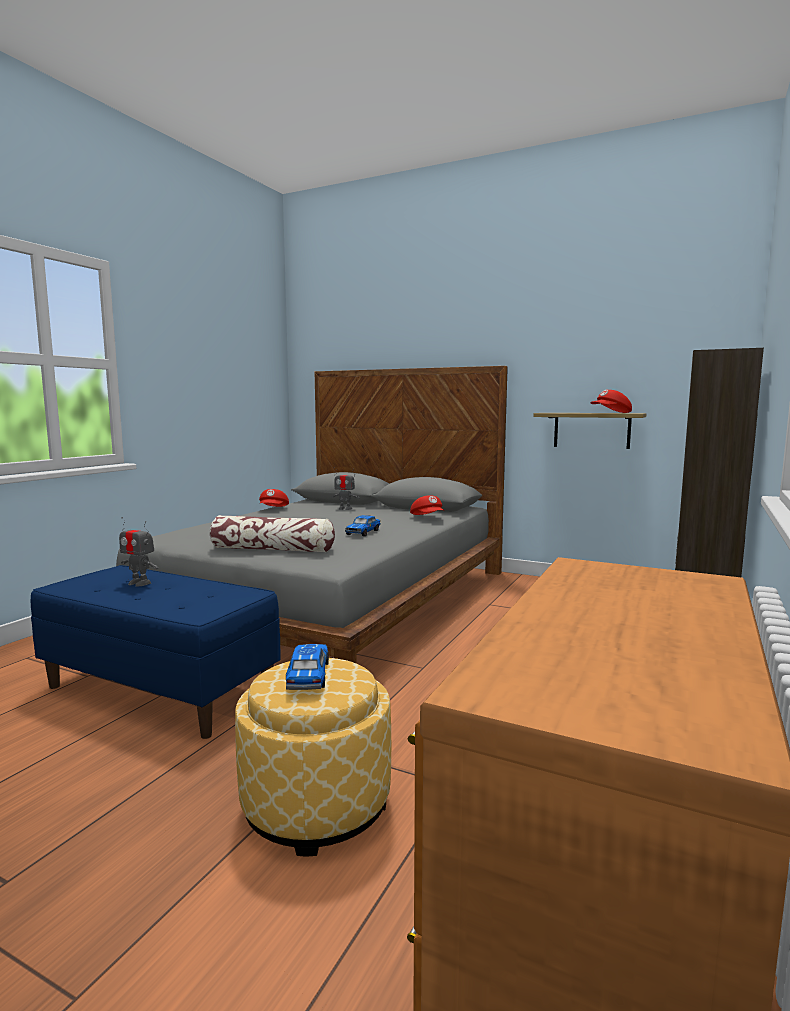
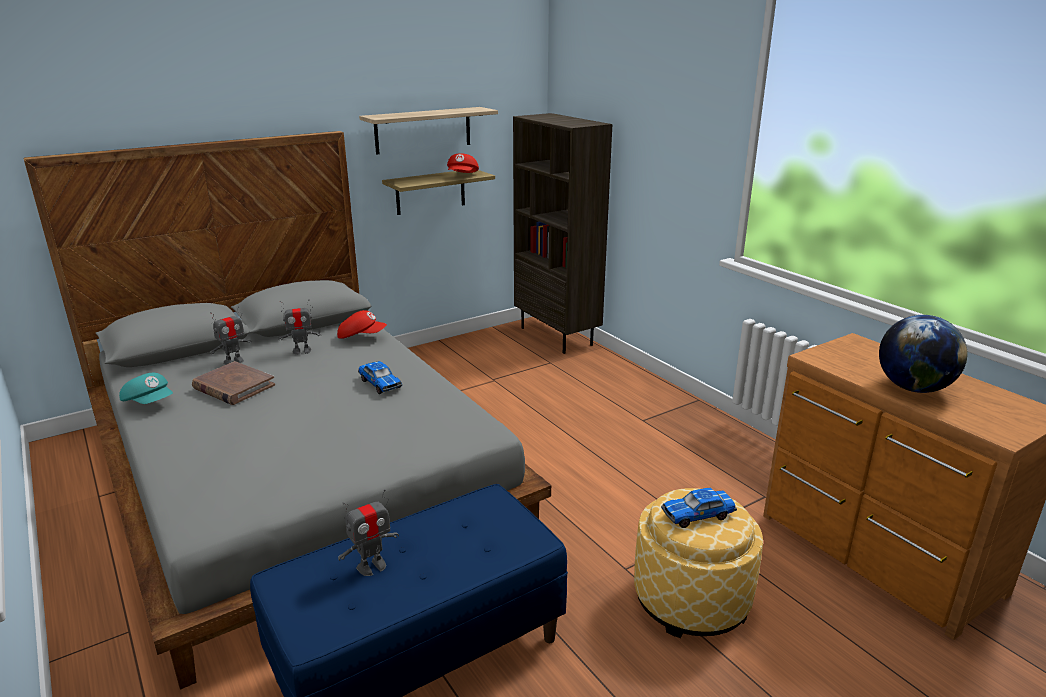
camera: 60 degrees left, 15 degrees up
(273, 549) = (384, 448): pillow -> none
(274, 509) = (150, 402): red cap -> turquoise cap
(308, 676) = (698, 514): toy car -> toy car turned 45 degrees counterclockwise
(310, 513) = (233, 387): none -> brown book
(381, 514) = (302, 351): none -> toy robot
(586, 618) = (913, 388): none -> globe
(590, 370) = (423, 130): none -> shelf

